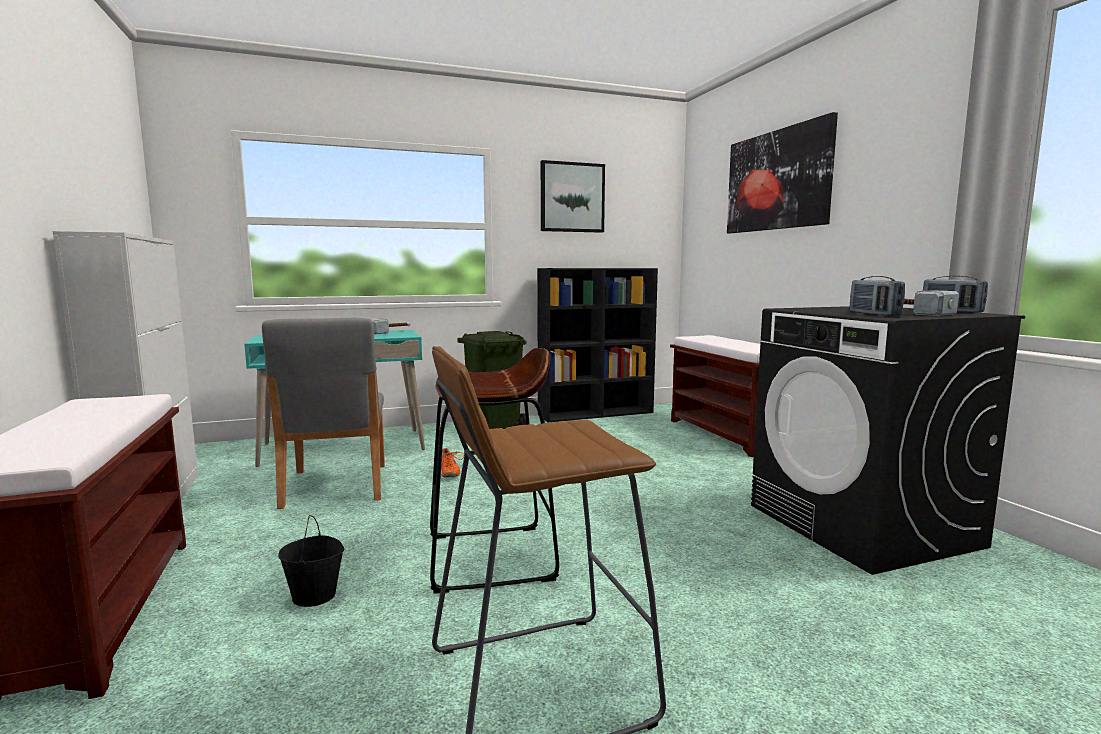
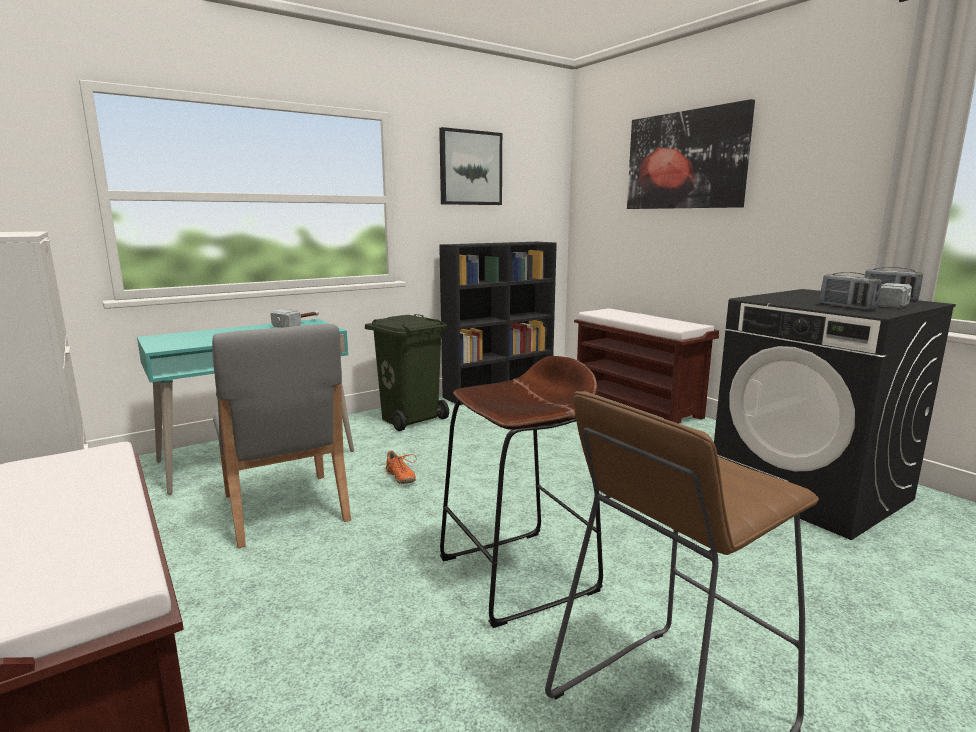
camera: 15 degrees left, 5 degrees up
(315, 596) = (367, 654): black bucket -> none

